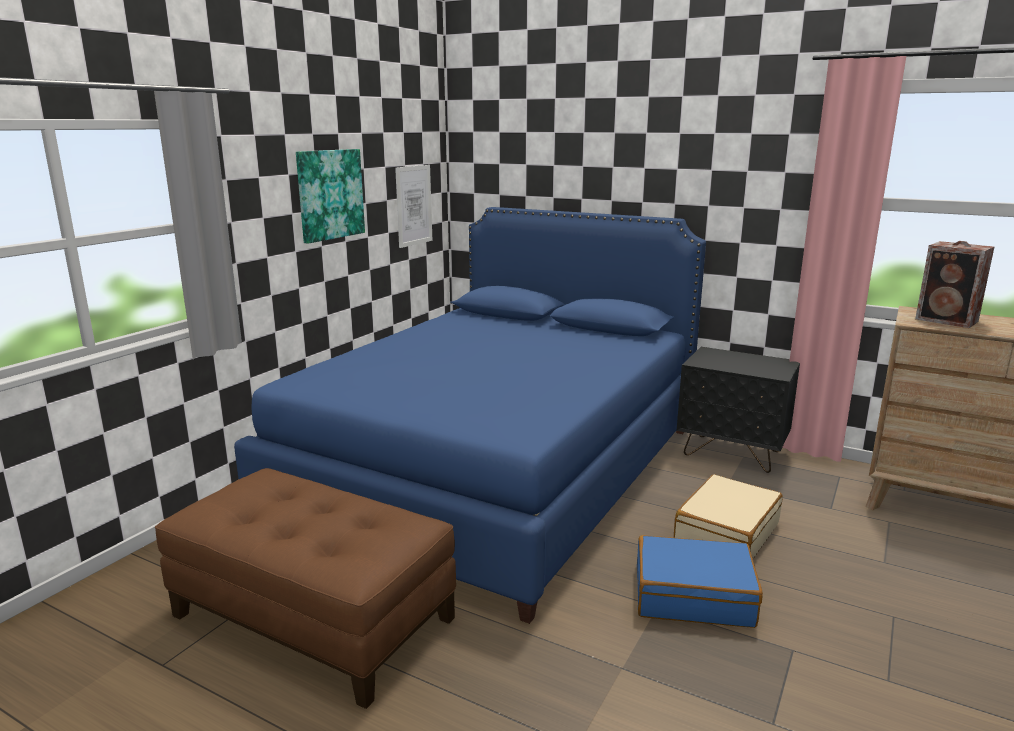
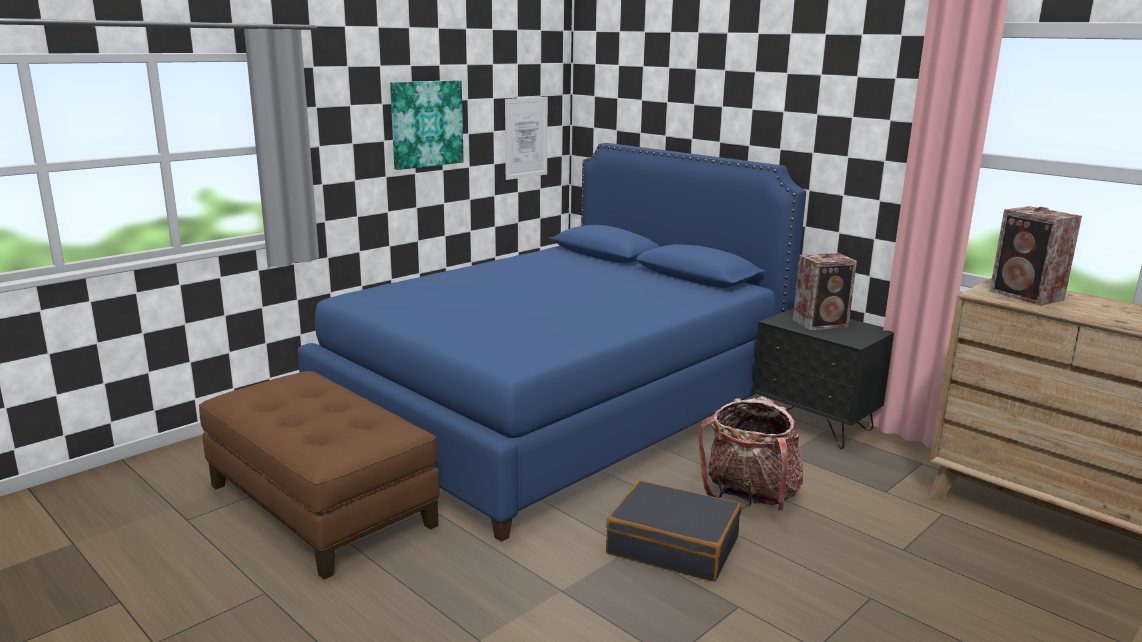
camera: 15 degrees right, 0 degrees up
(693, 596) = (673, 545): blue suitcase -> black suitcase
(726, 532) = (750, 497): beige suitcase -> backpack
(735, 360) = (822, 323): none -> speaker

